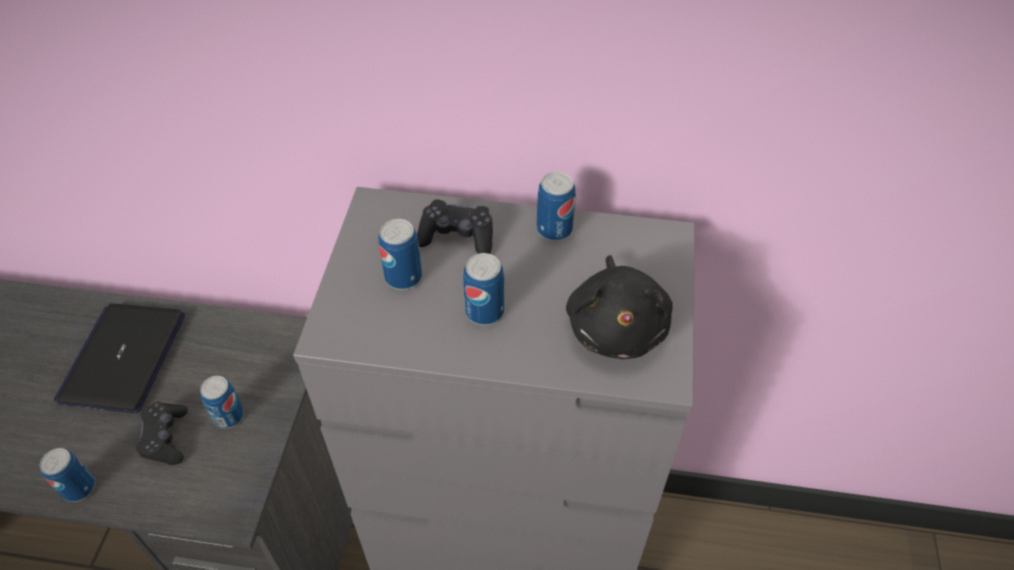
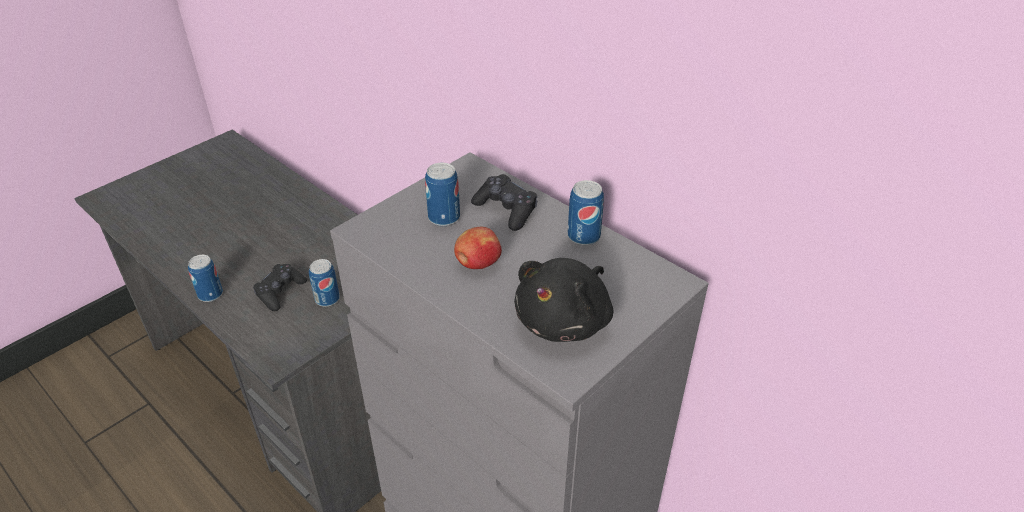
camera: 35 degrees right, 10 degrees down
(124, 358) = (298, 233): laptop -> none
(484, 311) = (477, 264): can -> apple

